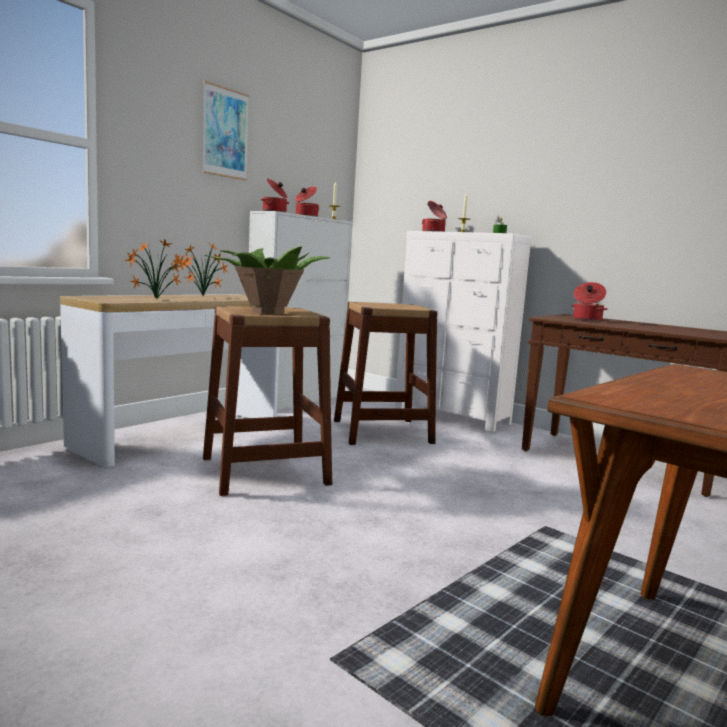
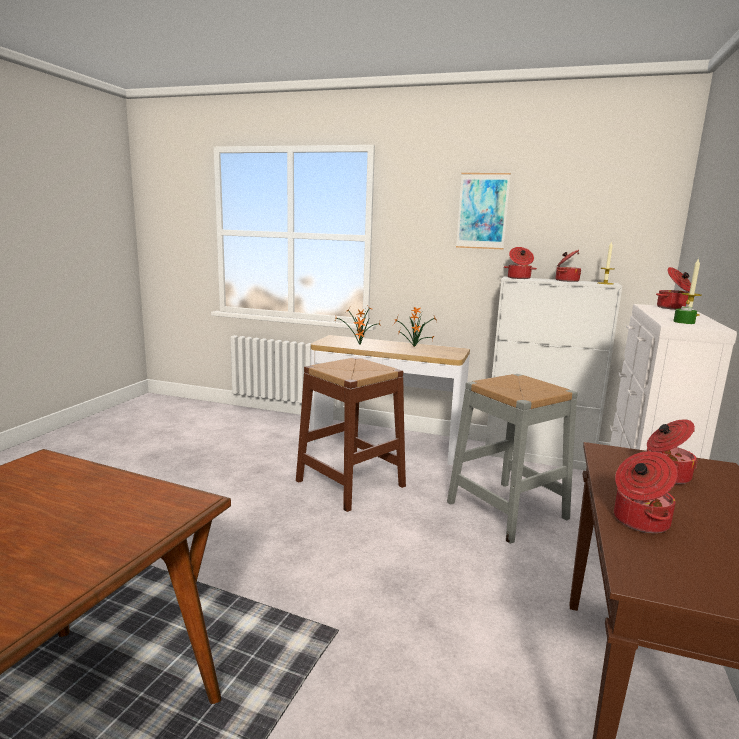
camera: 70 degrees right, 5 degrees up
(267, 312) = (350, 368): potted plant -> none
(382, 431) = (507, 510): brown stool -> grey stool
(655, 329) = (639, 521): none -> cooking pot

